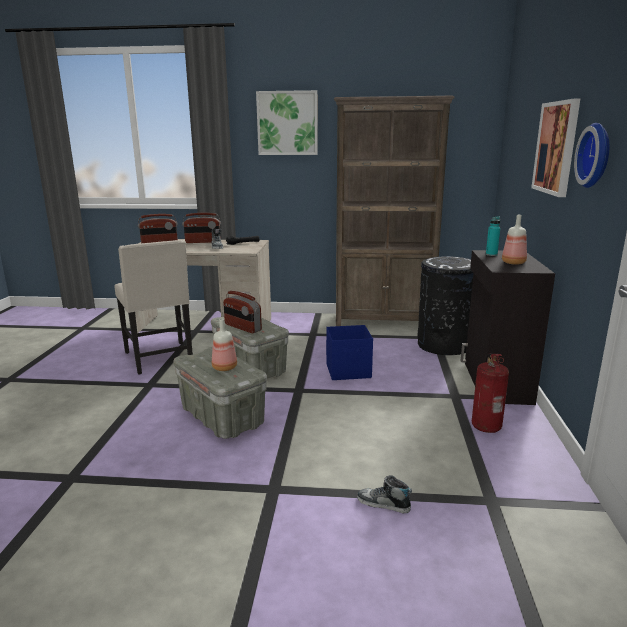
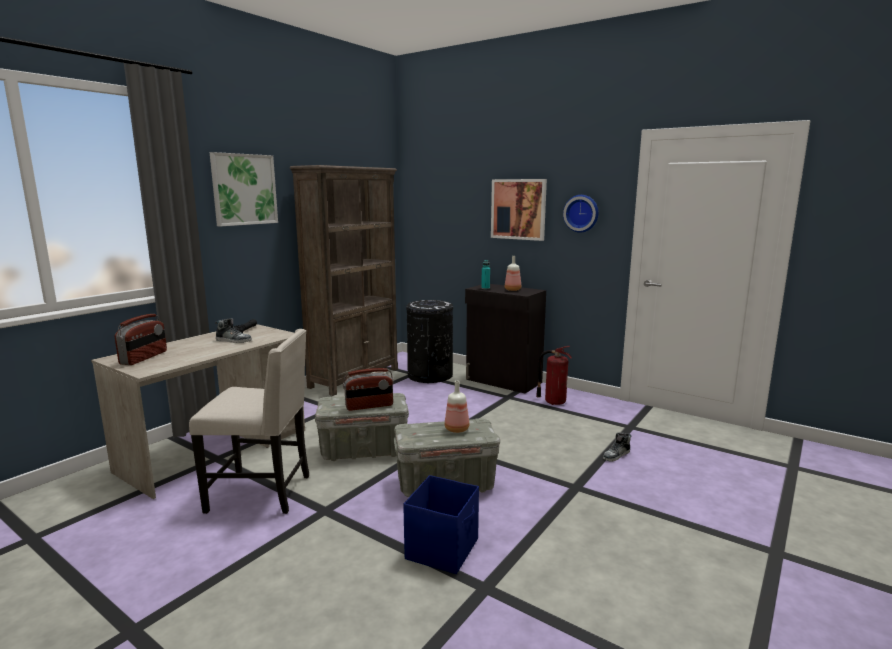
camera: 60 degrees left, 5 degrees down
(203, 242) = (192, 342): radio -> none
(349, 371) = (428, 415): blue storage box -> blue storage box (443, 549)

